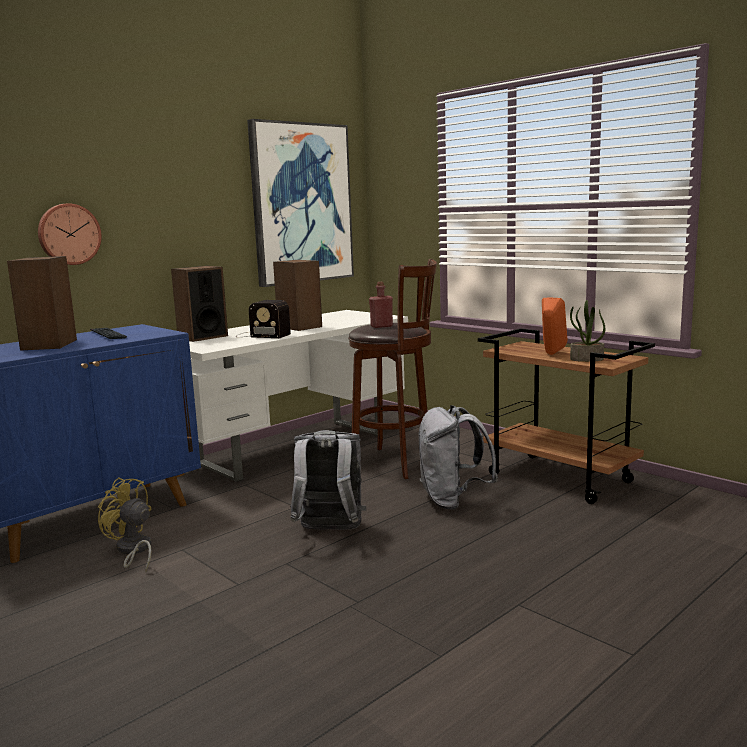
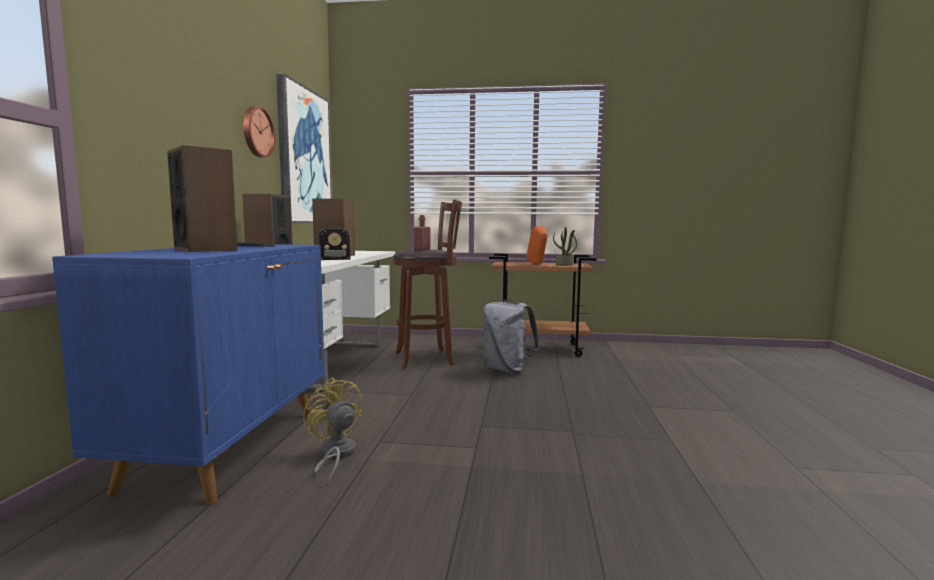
camera: 40 degrees left, 5 degrees down
(69, 234) = (159, 141): wall clock -> wall clock (257, 132)
(133, 551) = (335, 455): yellow fan -> yellow fan turned 60 degrees clockwise
(329, 531) = (469, 402): grey backpack -> none

